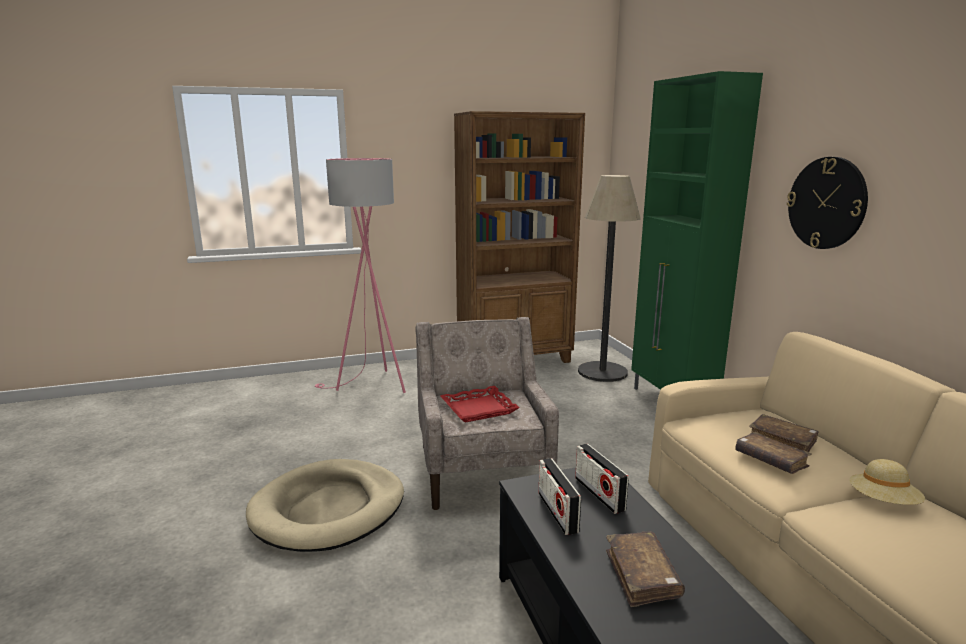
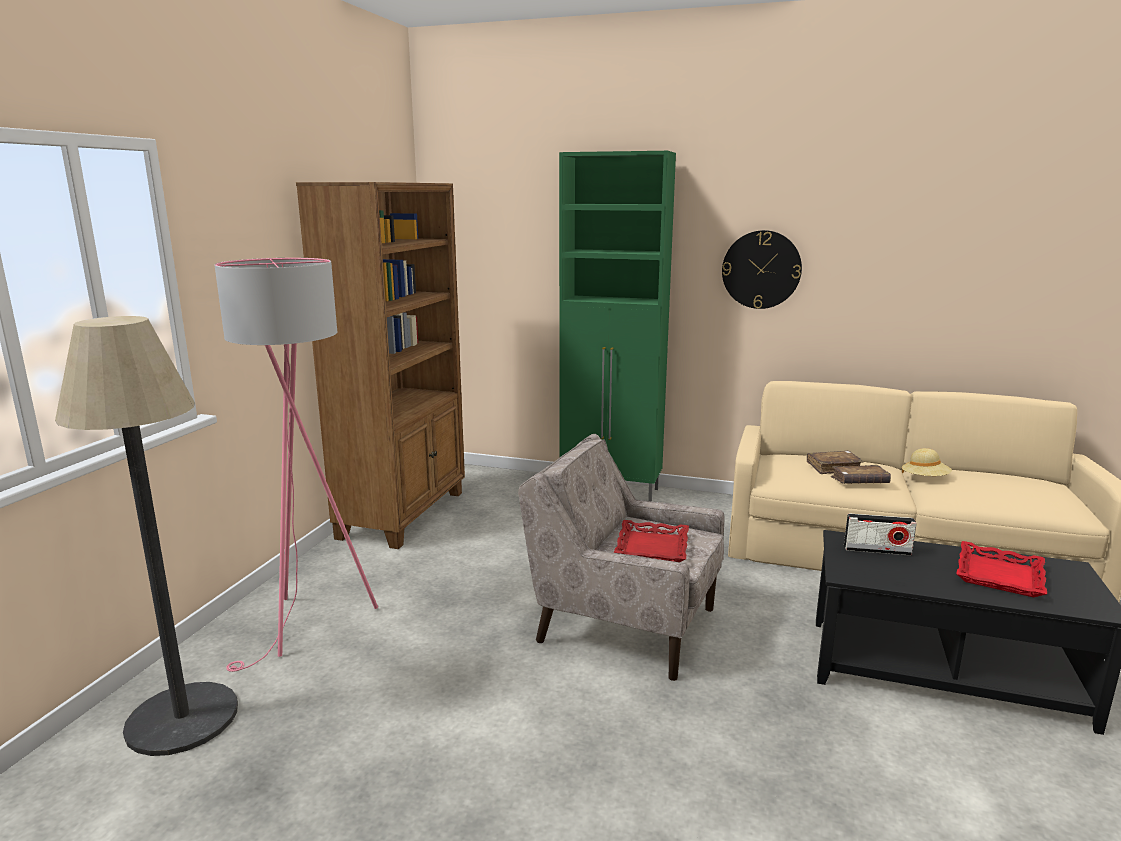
camera: 55 degrees left, 0 degrees up
(329, 509) = (607, 756): beige dog bed -> none
(557, 512) = (897, 575): radio -> none
(602, 372) = (508, 489): floor lamp -> floor lamp (182, 718)
(642, 576) = (1000, 576): brown book -> red tray

